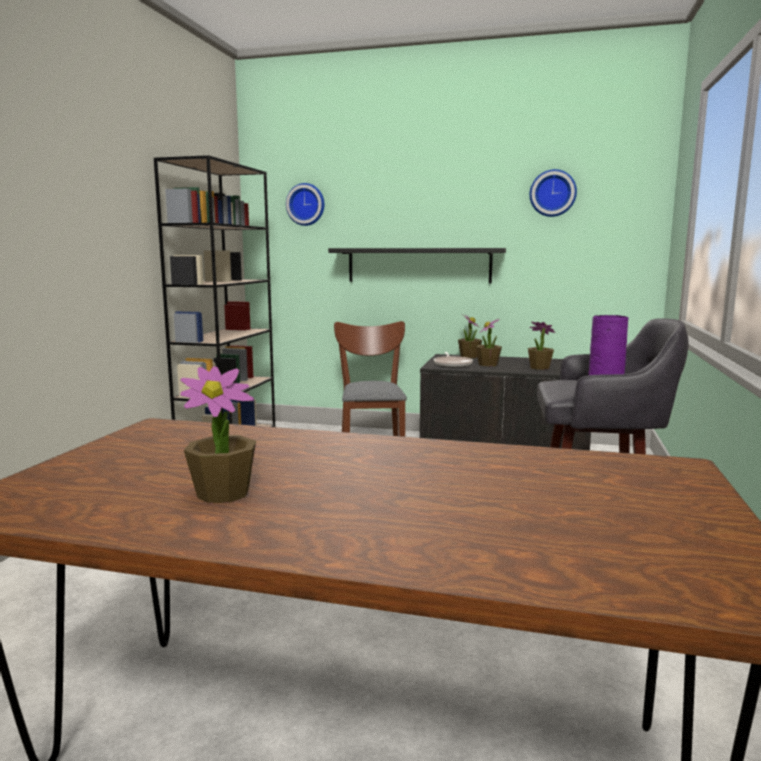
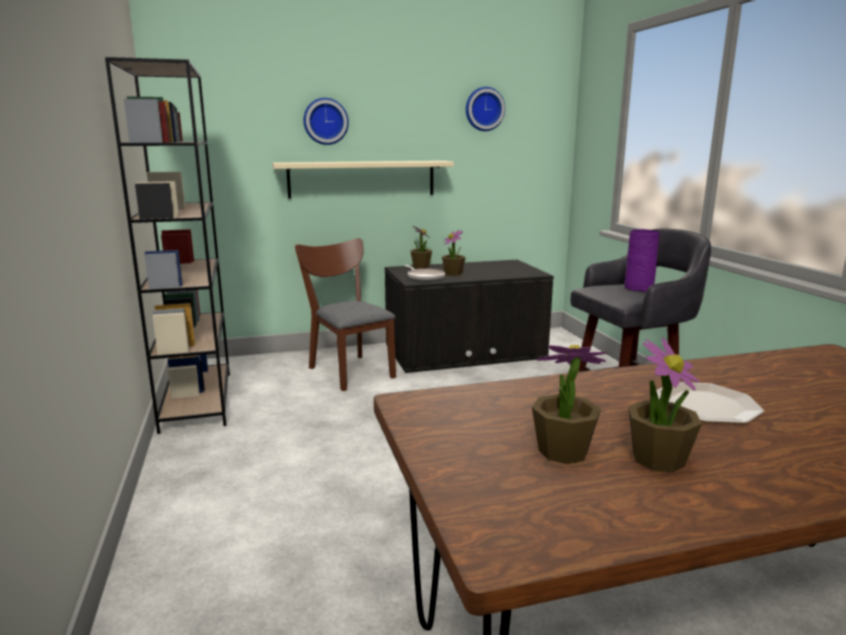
camera: 30 degrees left, 5 degrees up
(306, 204) = (231, 112): wall clock -> wall clock (325, 121)
(382, 472) = (705, 405): none -> plate
(418, 265) = (362, 179): black shelf -> beige shelf
(539, 368) = (498, 272): potted plant -> potted plant (562, 451)

